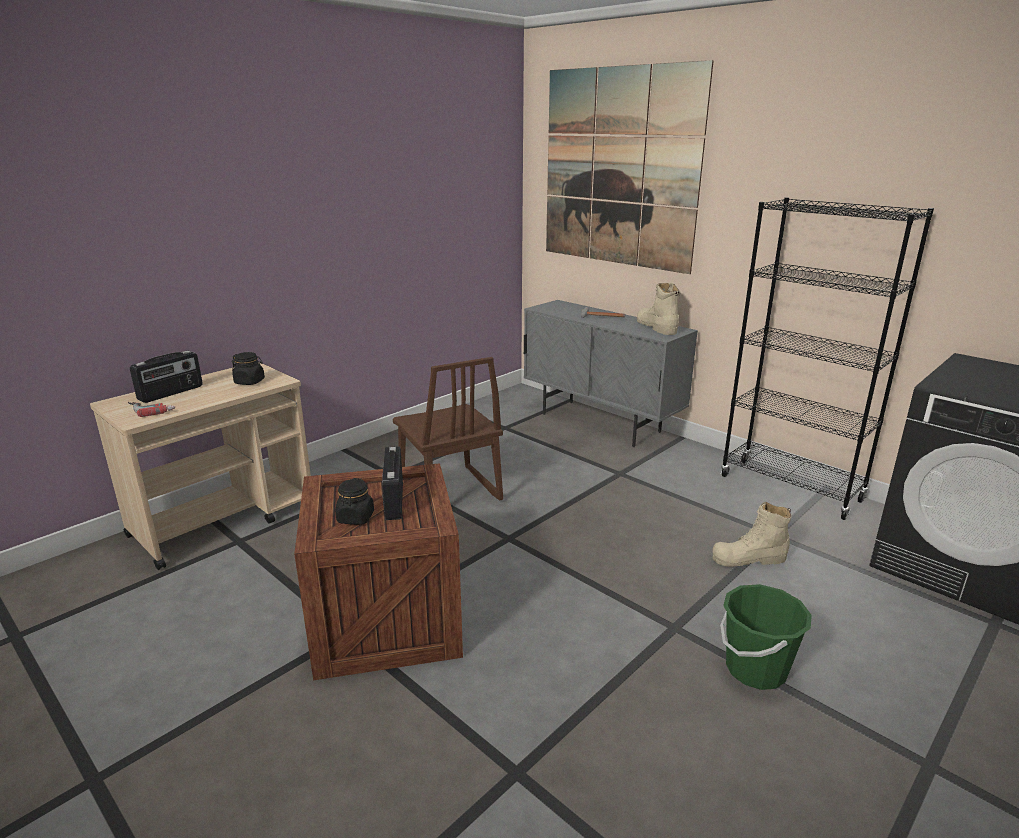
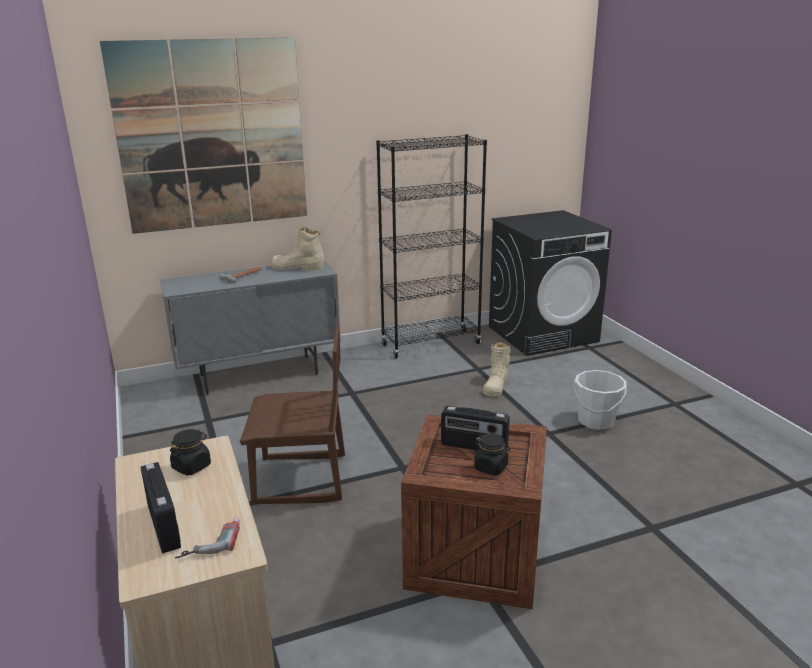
camera: 65 degrees left, 0 degrees up
(755, 669) = (596, 421): green bucket -> white bucket

